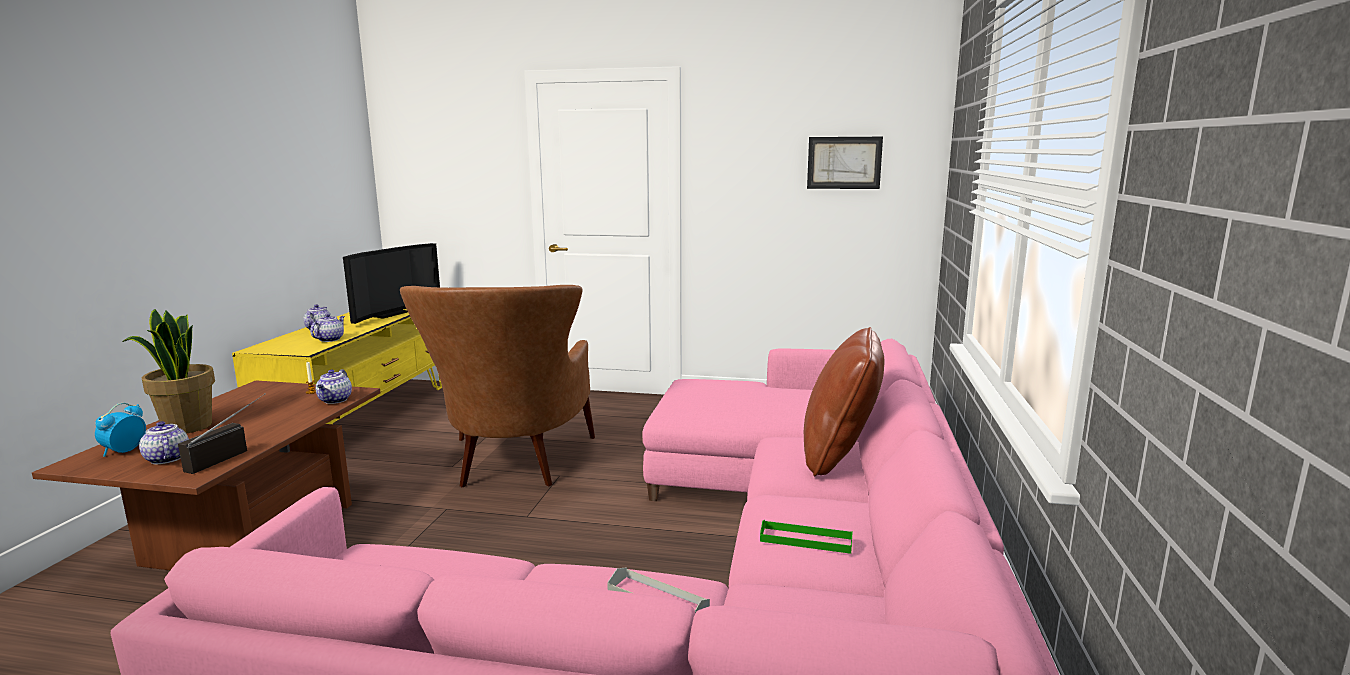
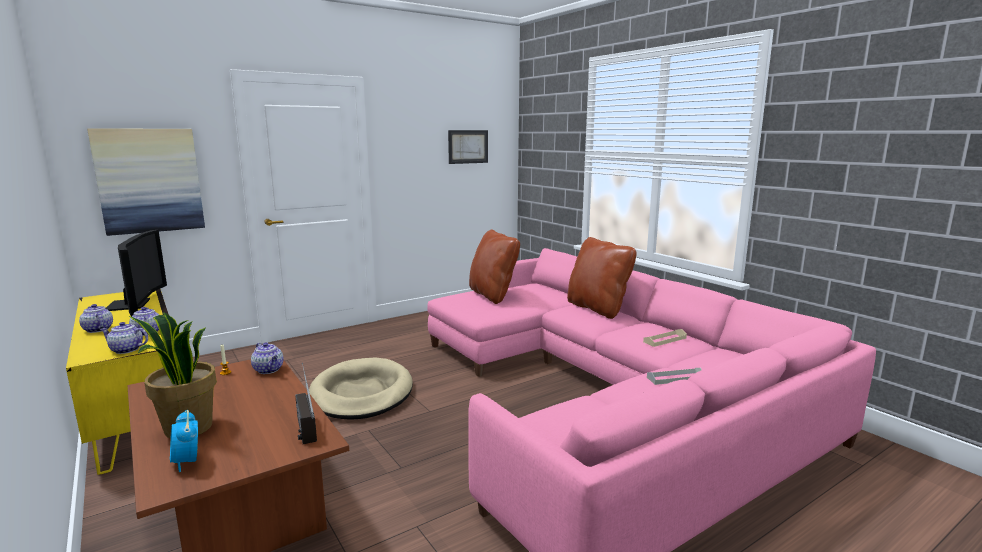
camera: 45 degrees left, 0 degrees up
(166, 458) = (253, 446): teapot -> teapot (126, 350)
(447, 193) = (149, 180): none -> picture
(513, 469) = (361, 393): brown armchair -> beige dog bed
(746, 393) = (493, 295): none -> brown pillow
(806, 540) = (665, 340): green tray -> beige tray

